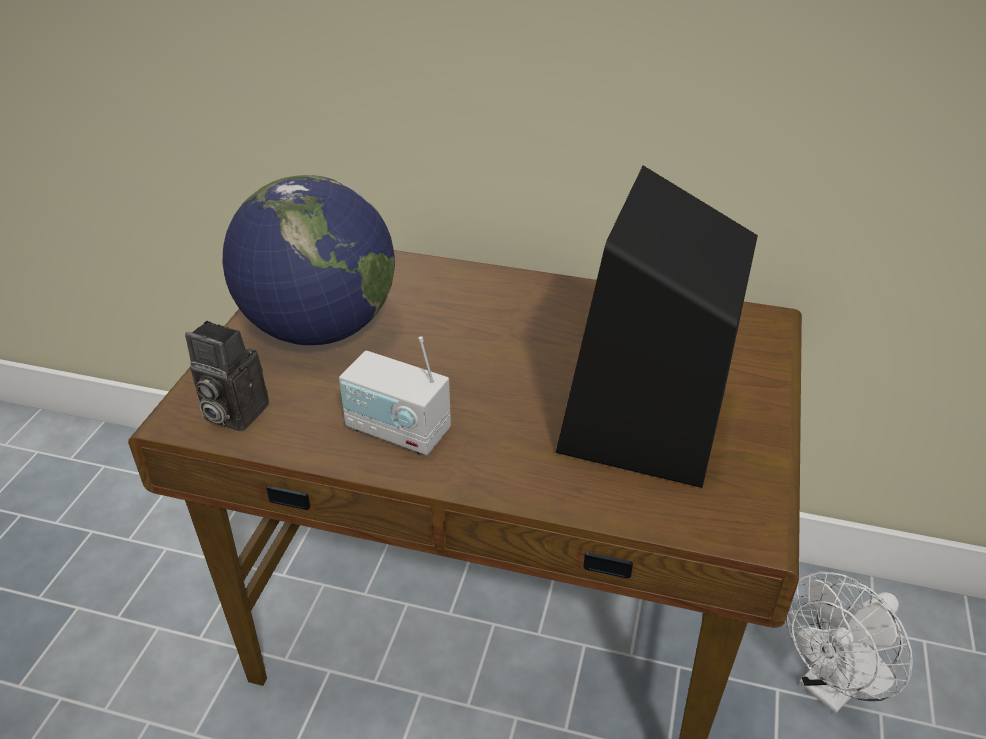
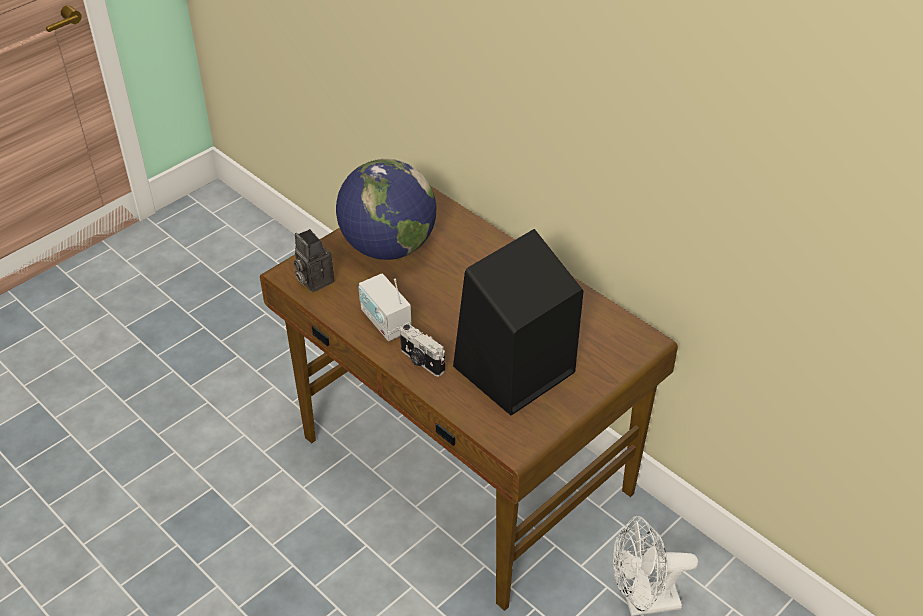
camera: 30 degrees right, 5 degrees up
(501, 465) = (421, 361): none -> camera

